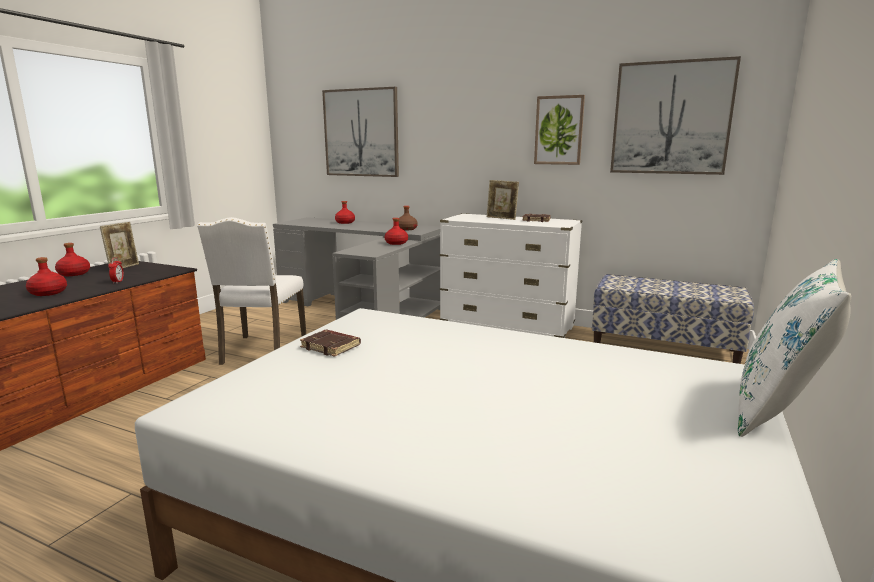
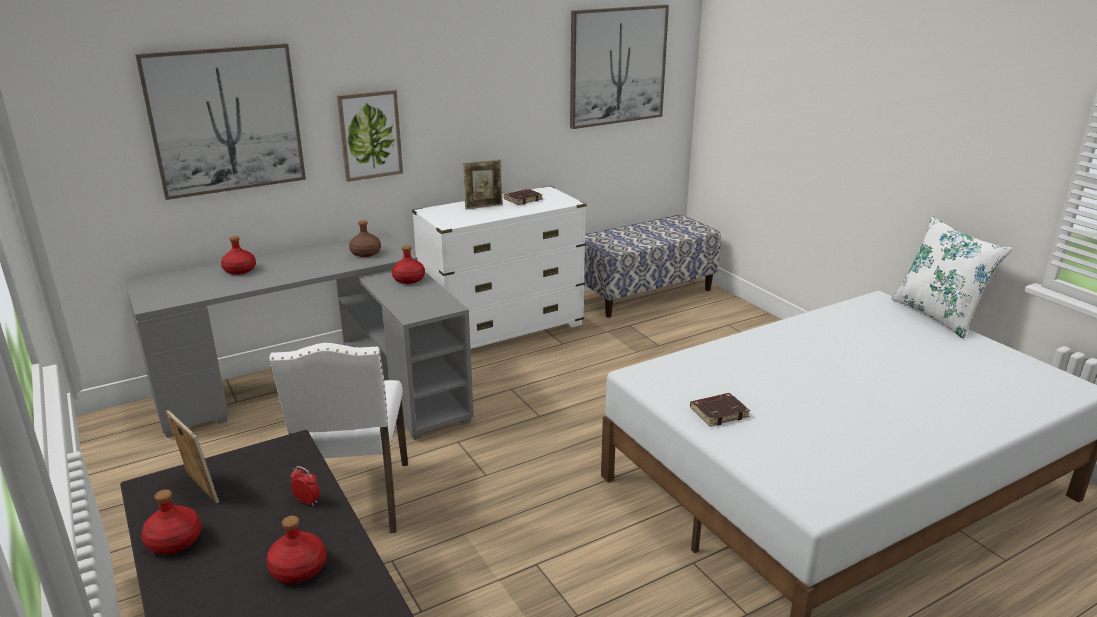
camera: 55 degrees left, 10 degrees up
(262, 351) = (354, 501): white chair -> white chair turned 45 degrees clockwise
(559, 130) = (516, 88): picture -> picture (370, 135)

